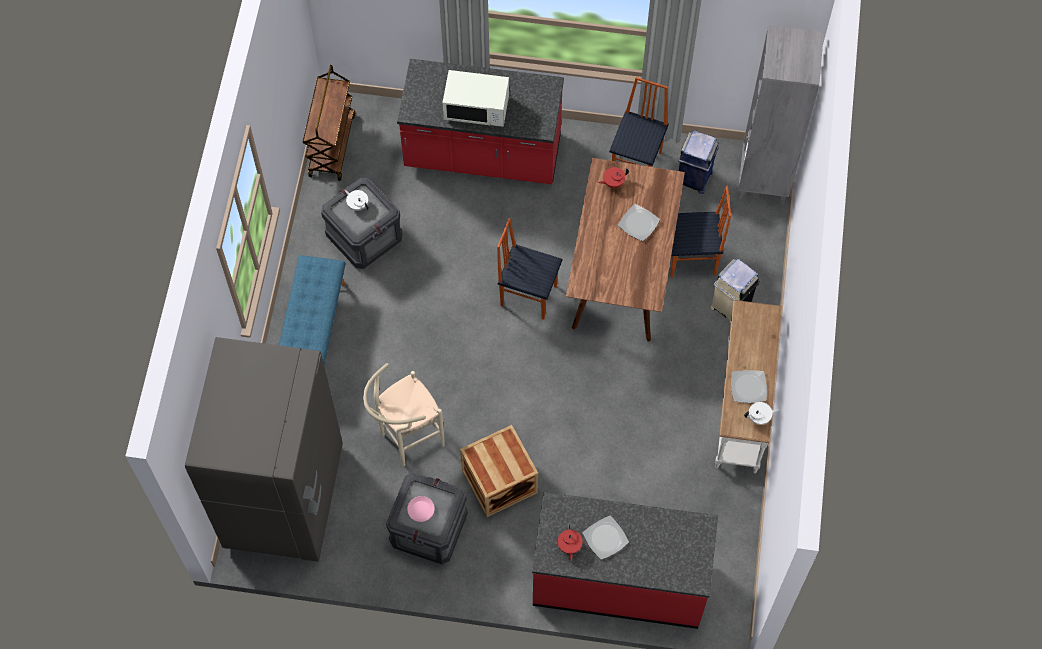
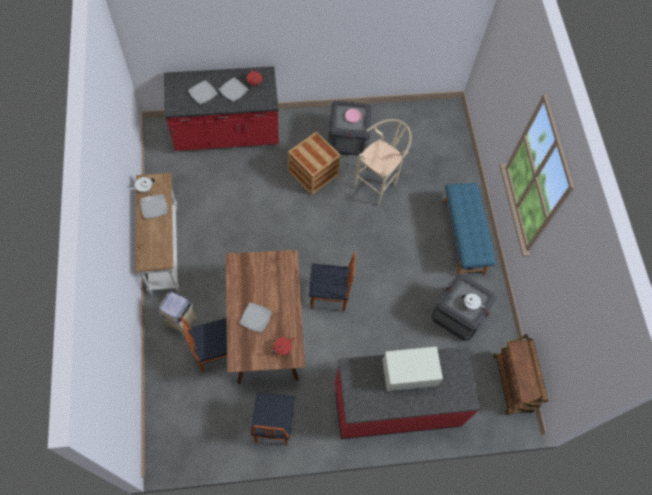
camera: 160 degrees right, 0 degrees up
(285, 497) = (438, 139): grey fridge -> none
(653, 543) = (203, 93): none -> plate
(694, 178) = (224, 424): blue trash can -> none
(764, 179) = (167, 438): grey bookcase -> none

